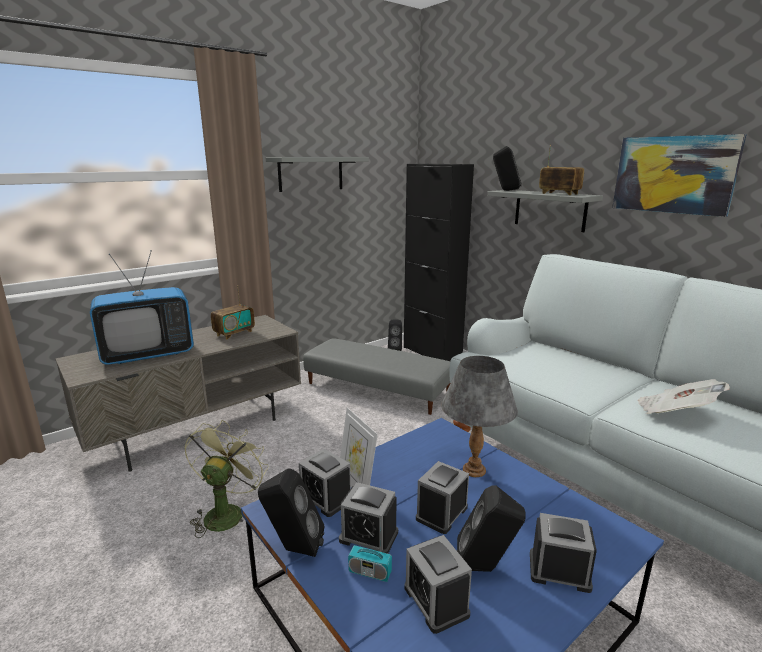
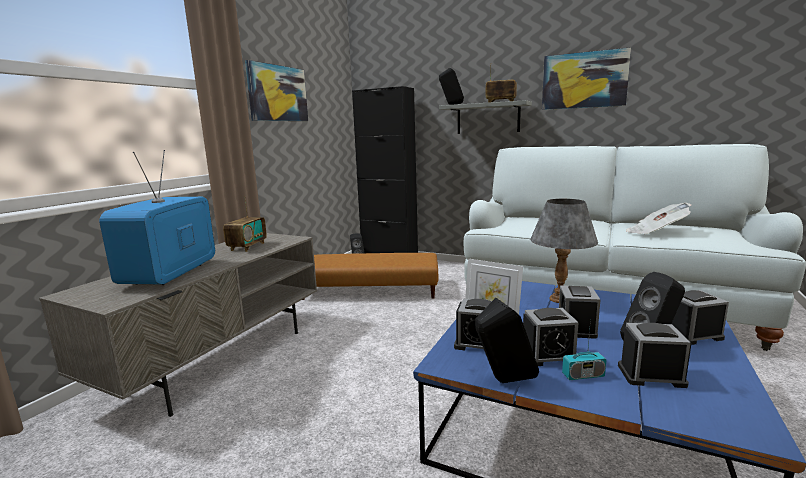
camera: 25 degrees left, 5 degrees down
(148, 354) = (171, 274): television -> television turned 150 degrees clockwise
(226, 512) = (326, 415): green fan -> none
(311, 173) = (277, 93): grey shelf -> picture
(378, 388) = (370, 290): grey ottoman -> brown ottoman
(436, 601) = (651, 375): alarm clock -> alarm clock turned 150 degrees clockwise

